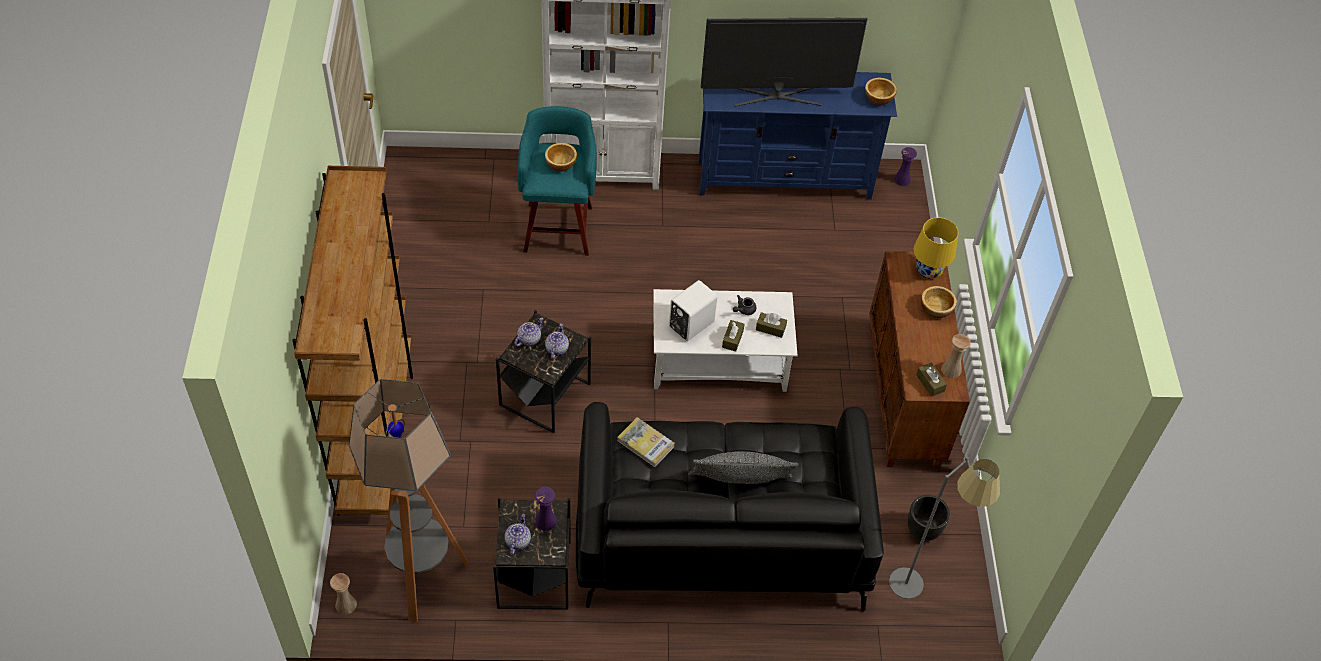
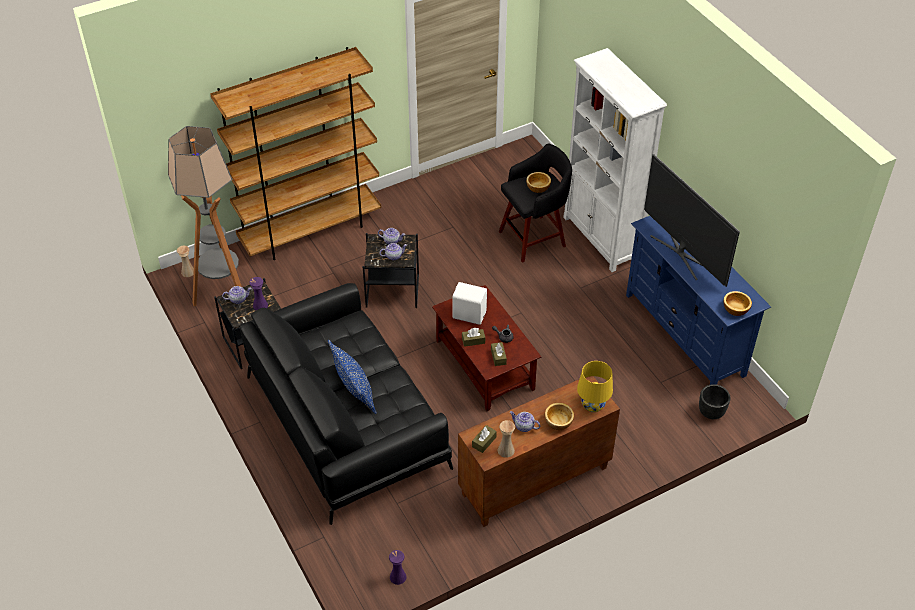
camera: 65 degrees right, 5 degrees down
(558, 227) = (534, 238): turquoise stool -> black stool
(645, 443) = (351, 329): book -> none
(717, 362) = (484, 364): white coffee table -> brown coffee table
(740, 482) = (354, 389): grey pillow -> blue pillow
(902, 179) = (750, 404): purple vase -> purple vase (398, 577)
(921, 590) = (368, 552): grey floor lamp -> none
(922, 529) = (421, 535): black planter -> black planter (711, 412)
(927, 339) = (524, 426): none -> teapot

